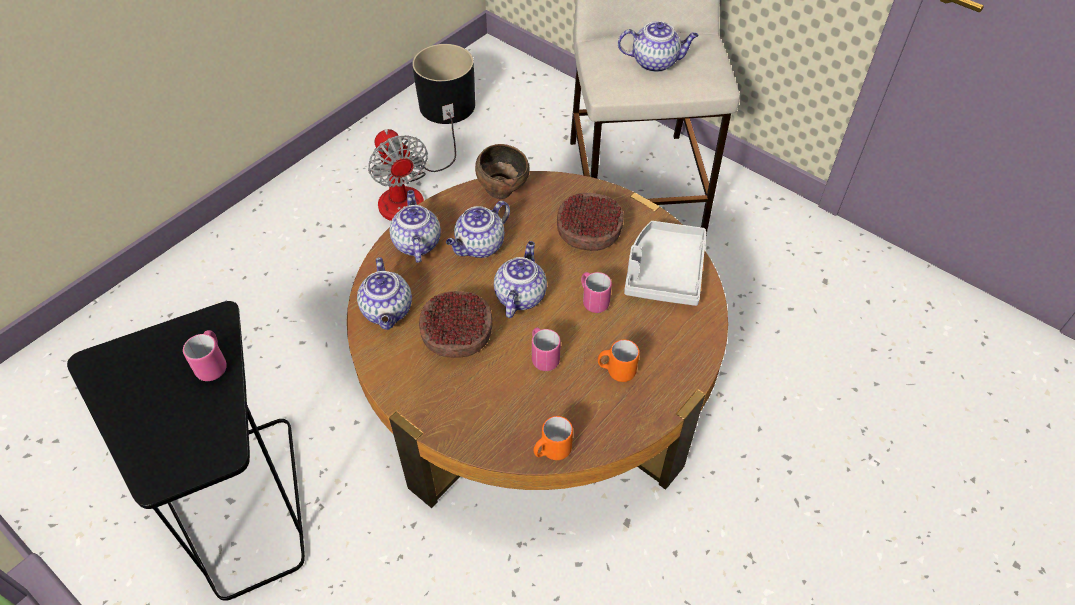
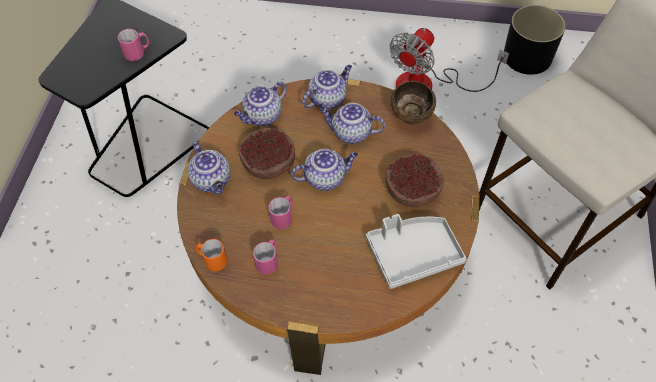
camera: 60 degrees right, 5 degrees up
(593, 300) = (352, 222): pink mug -> pink mug (269, 261)
(616, 371) = (300, 266): orange mug -> none
(655, 62) = (583, 127): teapot -> teapot (212, 180)

